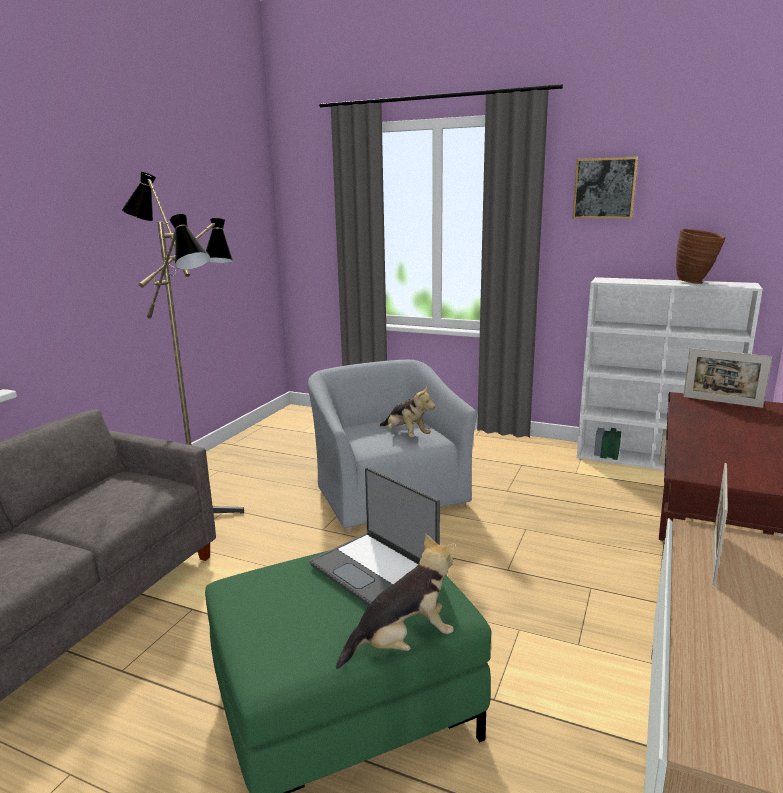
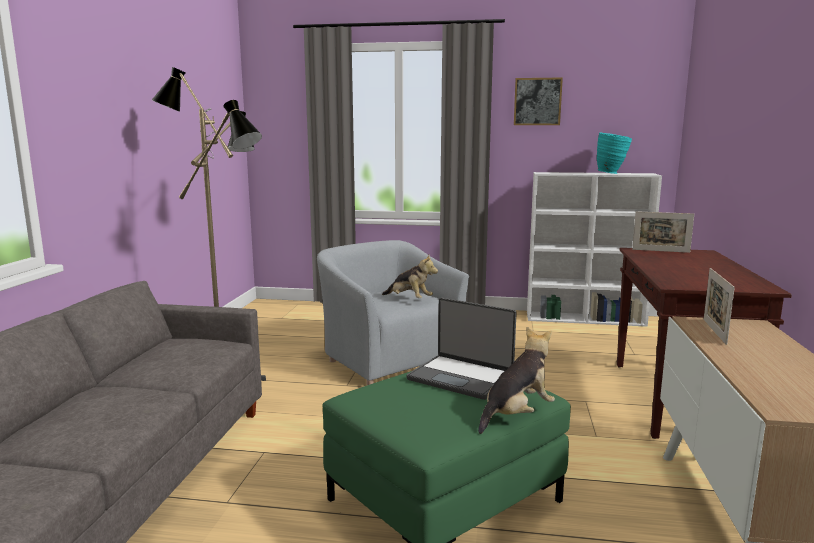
camera: 15 degrees left, 5 degrees down
(696, 283) = (612, 173): brown vase -> turquoise vase

